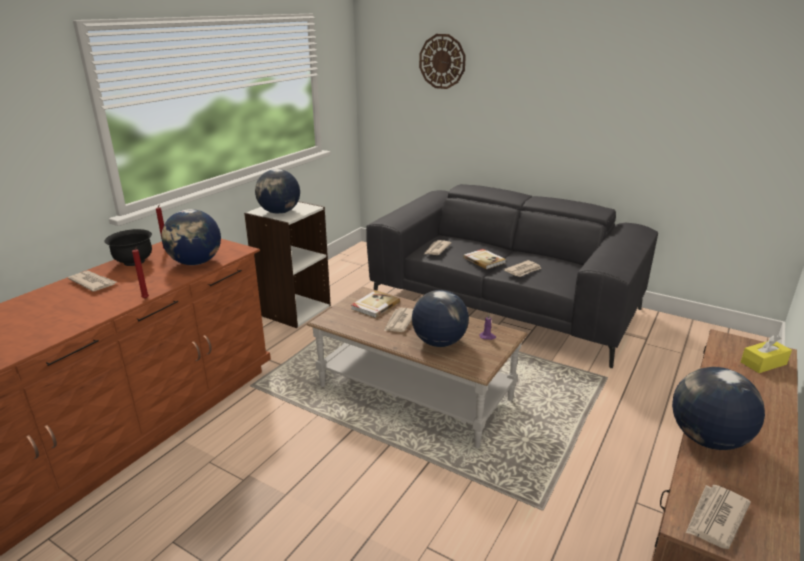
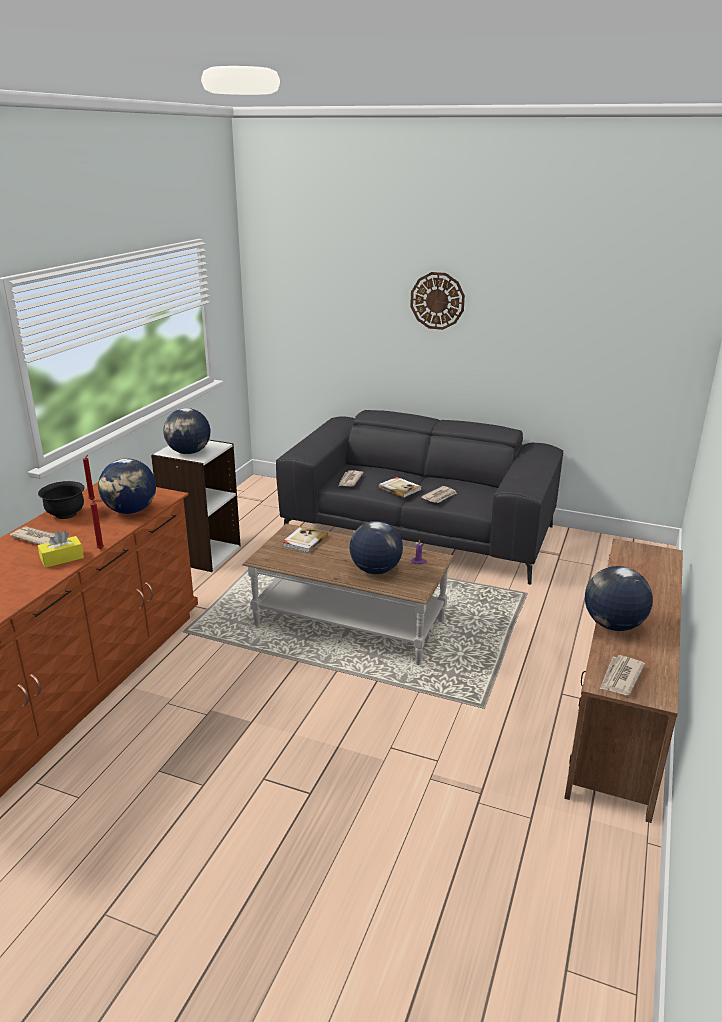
camera: 10 degrees left, 0 degrees up
(399, 322) = (333, 554): newspaper -> none
(442, 61) = (339, 284): wall clock -> wall clock (437, 301)
(763, 363) = (656, 563): yellow tissue box -> yellow tissue box (62, 558)

